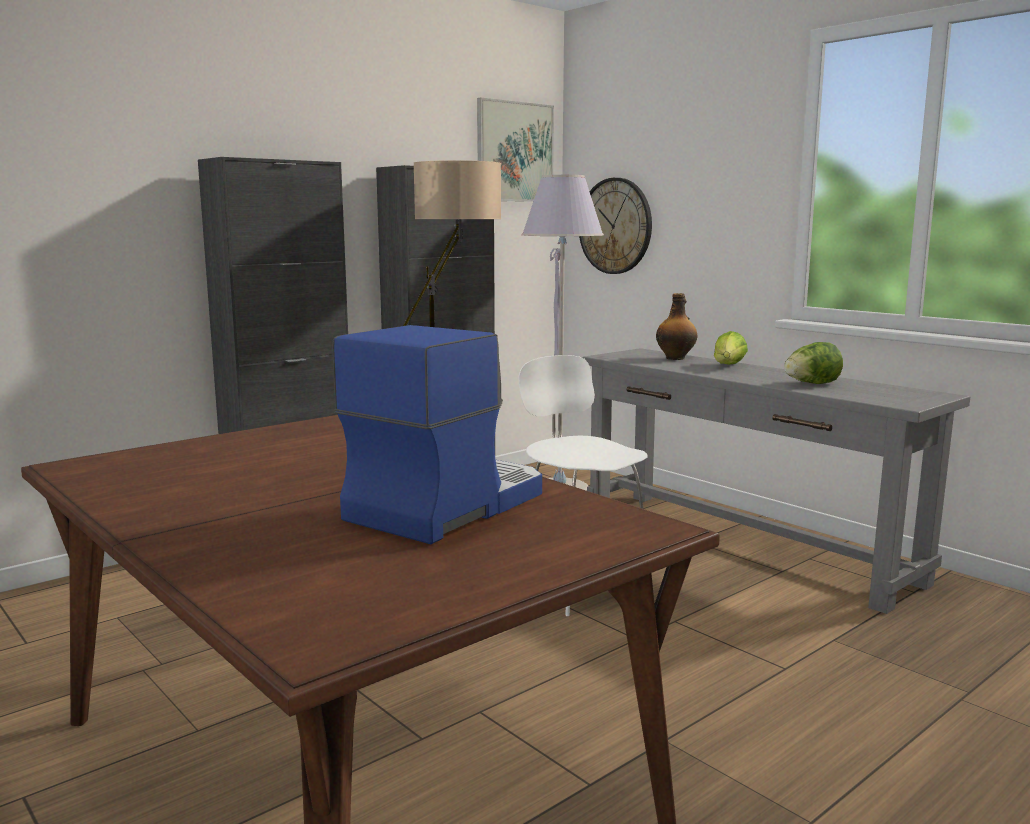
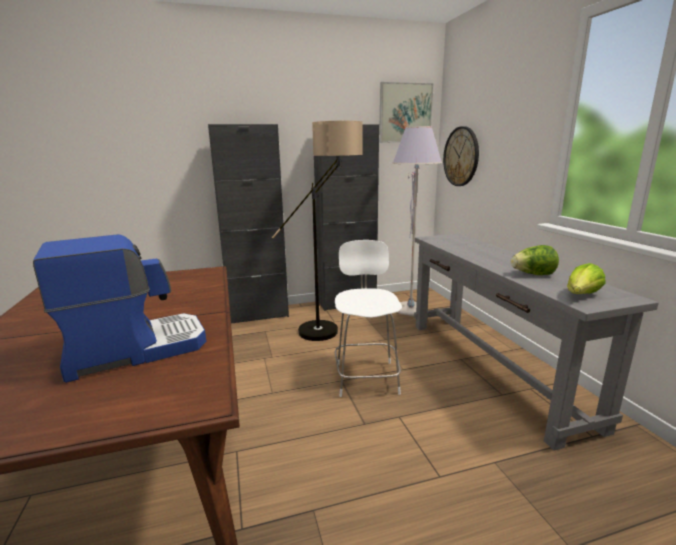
camera: 25 degrees right, 5 degrees up
(676, 358) = (469, 243): bottle -> none
(728, 366) = (495, 252): lettuce -> lettuce (581, 296)

